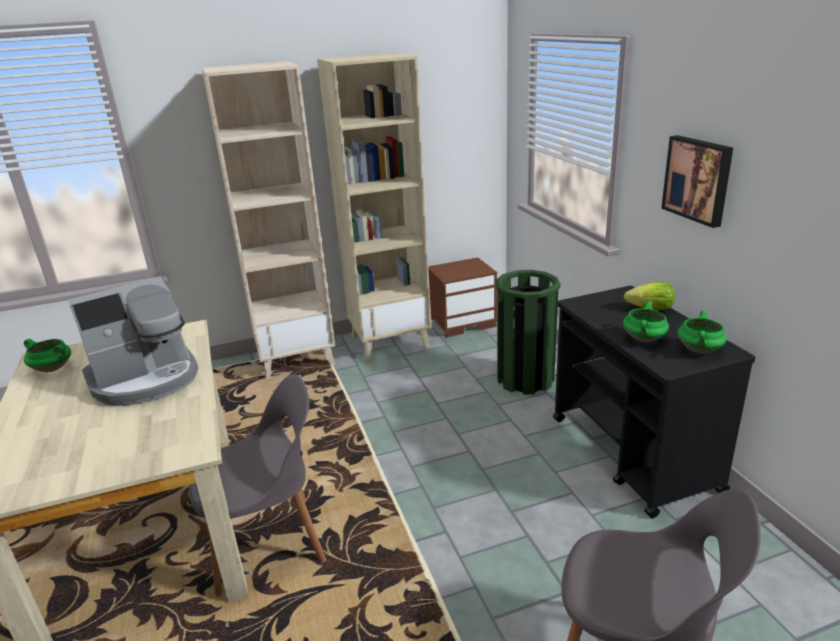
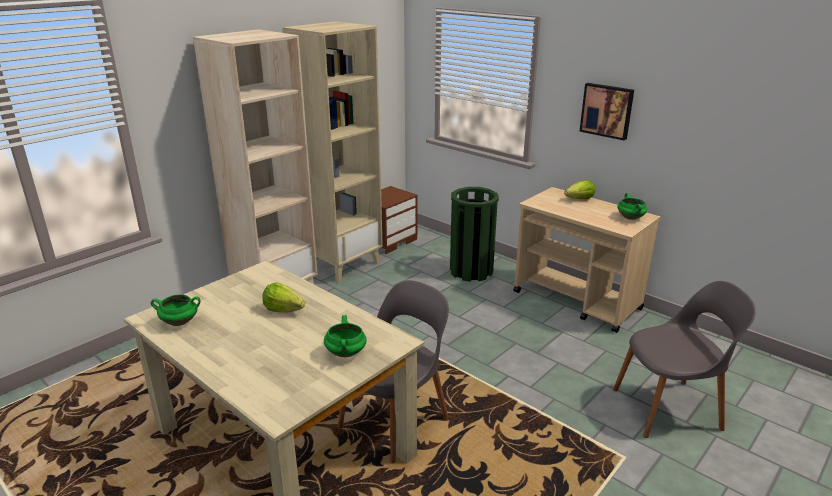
camera: 30 degrees left, 0 degrees up
(146, 379) = (283, 310): coffee machine -> lettuce
(633, 454) = (577, 301): black cart -> beige cart
(644, 339) = (596, 217): green cooking pot -> green cooking pot (346, 353)

